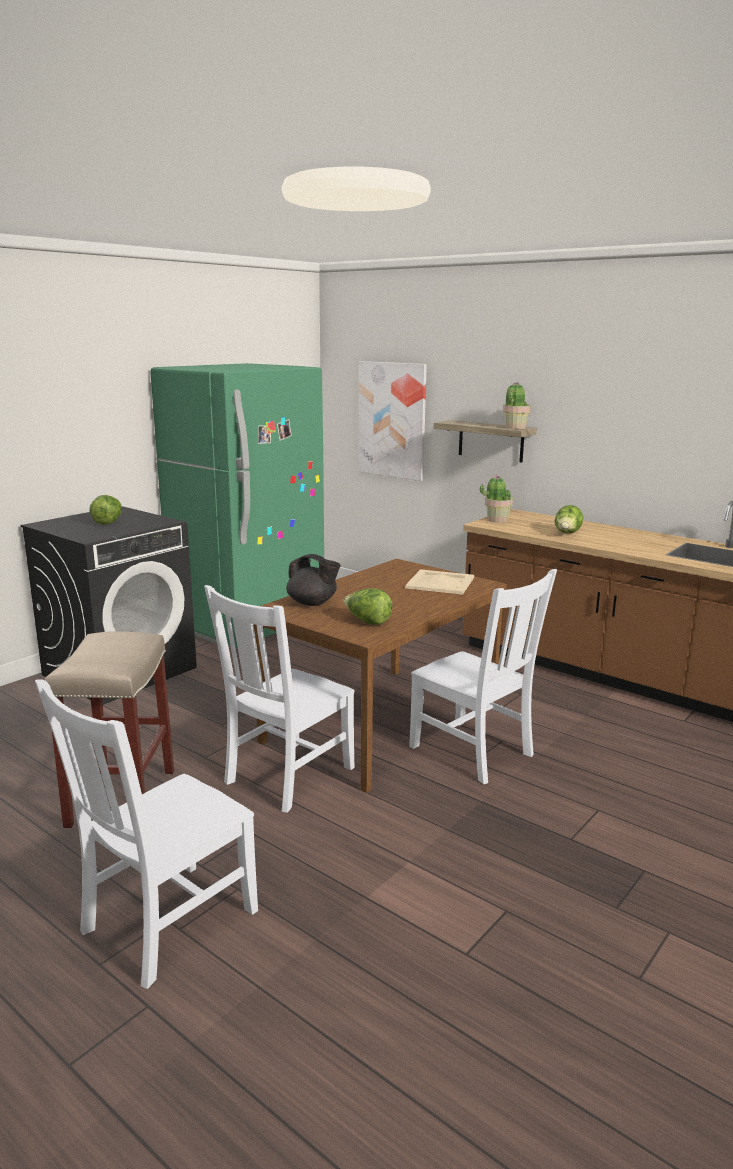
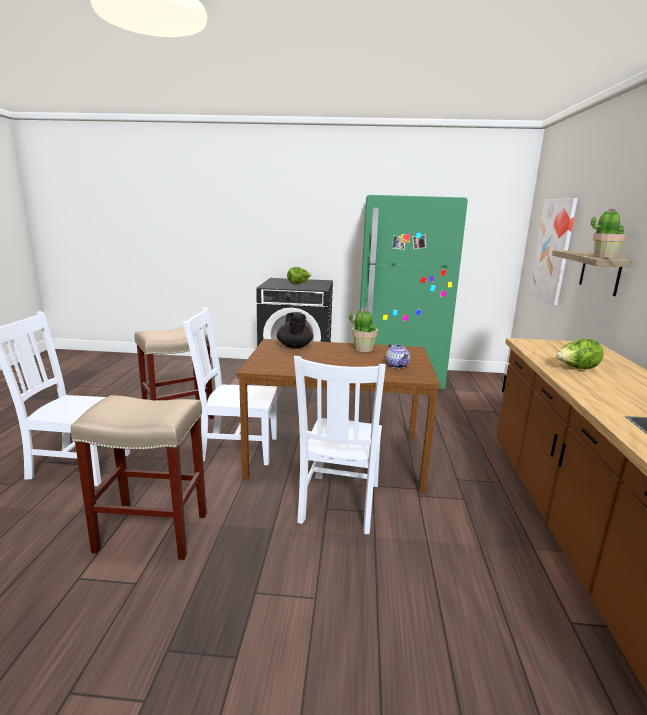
camera: 55 degrees right, 0 degrees up
(367, 622) = (282, 363): lettuce -> none
(420, 880) = (154, 532): none -> beige stool
(440, 582) = (397, 365): beige tray -> teapot
(497, 520) = (547, 343): potted plant -> potted plant (363, 349)

